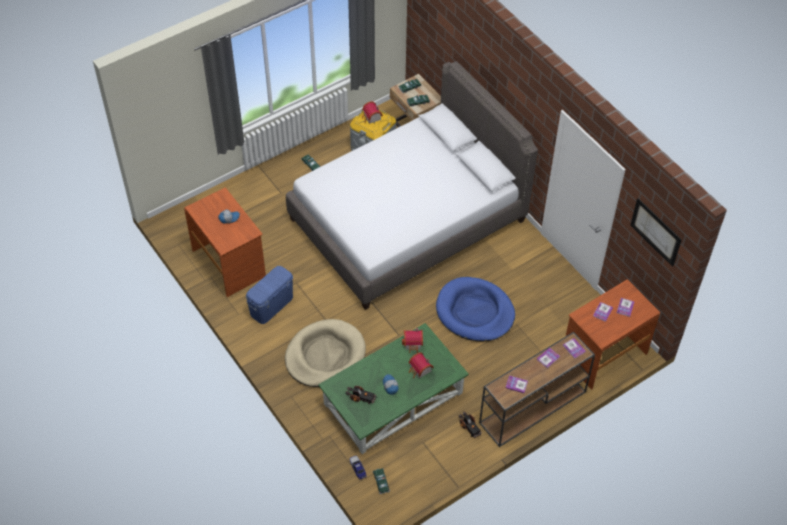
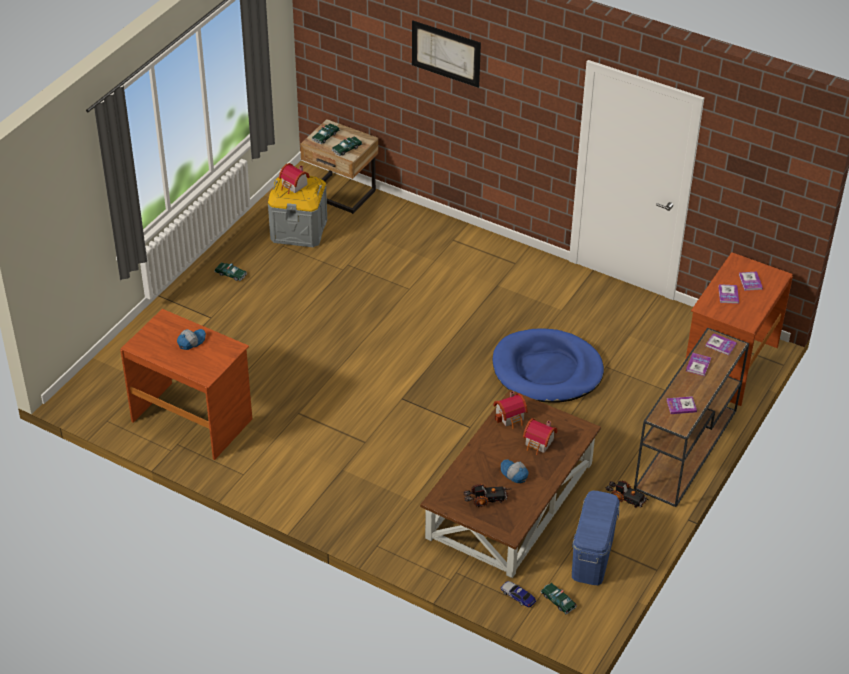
camera: 25 degrees left, 10 degrees down
(271, 305) = (282, 450): blue storage box -> blue storage box (592, 556)
(325, 356) = (390, 483): beige dog bed -> none
(393, 399) = (510, 501): green coffee table -> brown coffee table
(407, 219) = (395, 297): grey bed -> none
(655, 232) = (766, 164): picture -> picture (446, 53)

